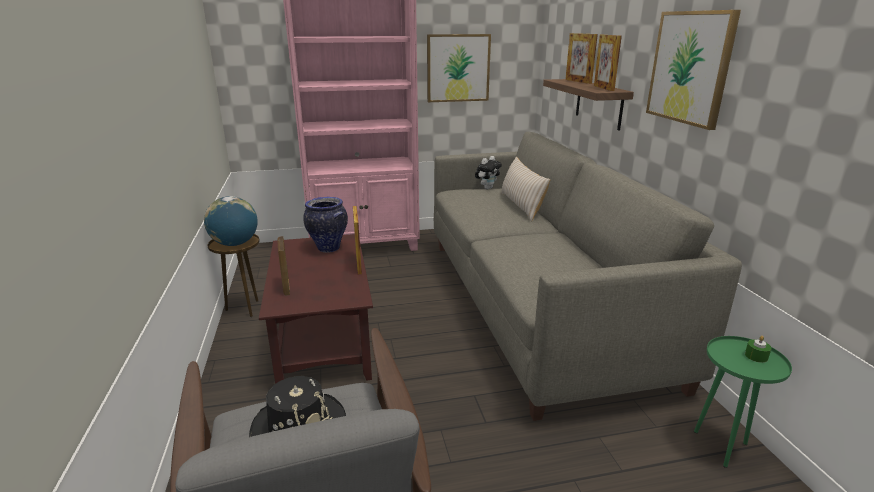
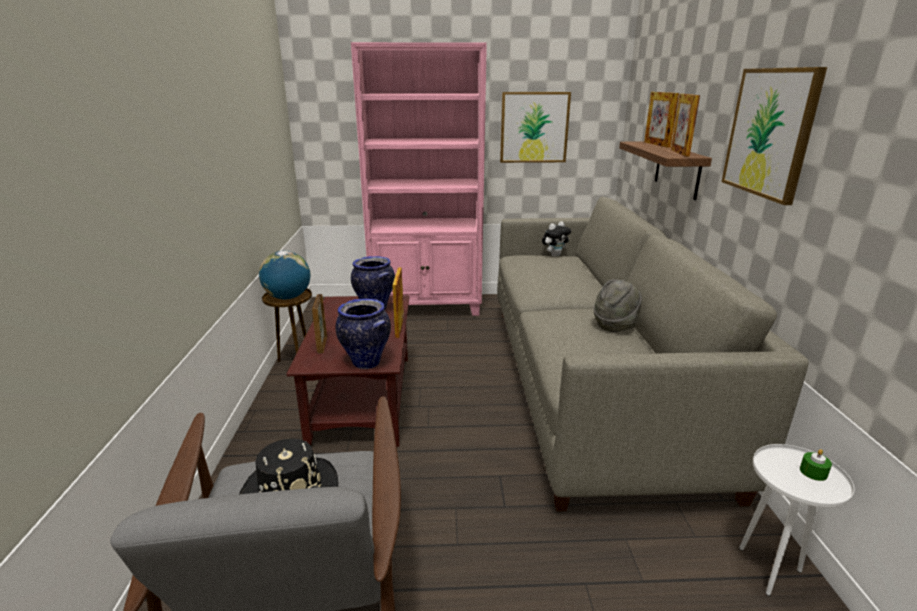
camera: 10 degrees right, 0 degrees up
(336, 300) = (365, 362): none -> vase
(521, 205) = (585, 276): beige pillow -> none
(562, 247) = (615, 325): none -> grey hat
(721, 446) = (769, 570): green side table -> white side table

